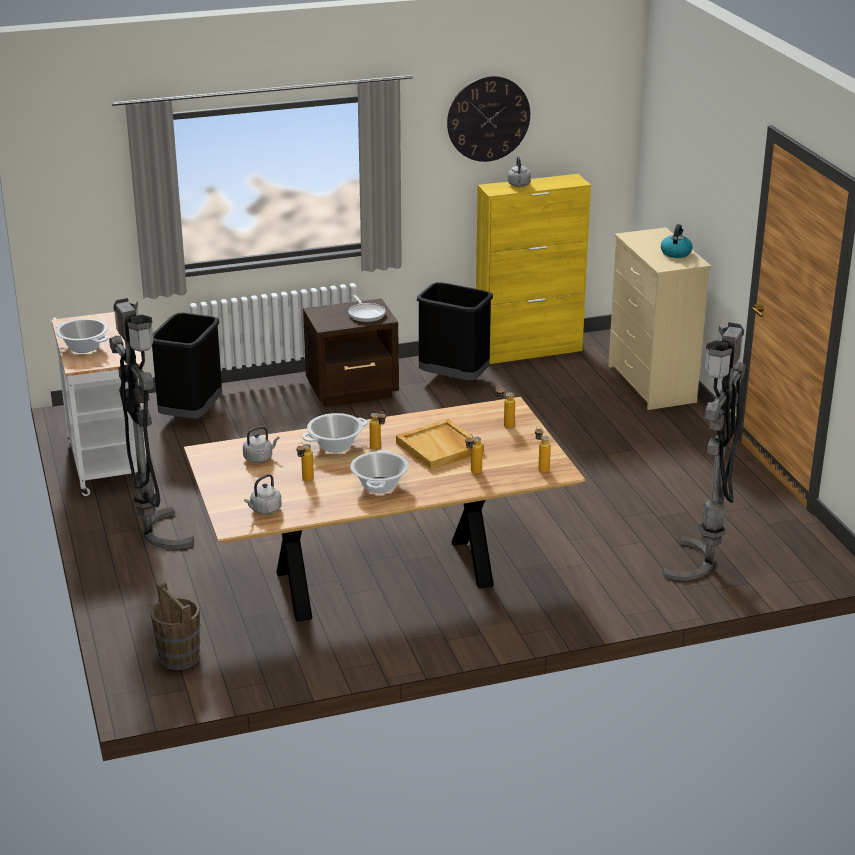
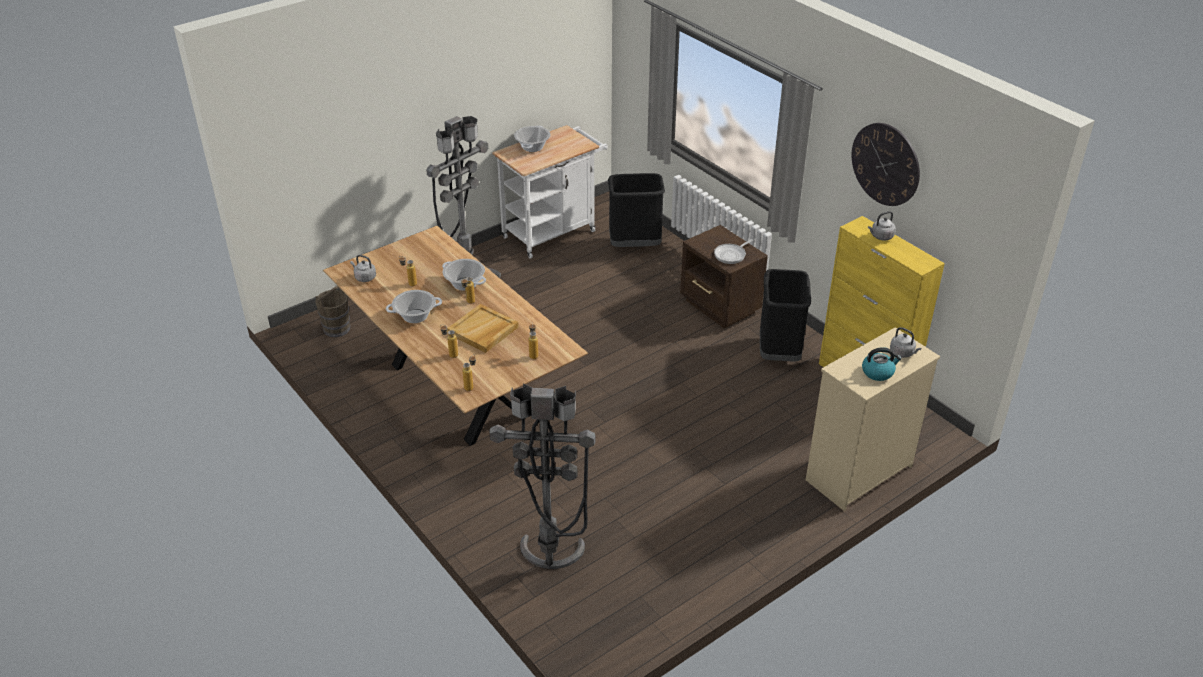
camera: 70 degrees right, 10 degrees up
(259, 458) = (433, 258): grey kettle -> grey kettle (903, 353)

